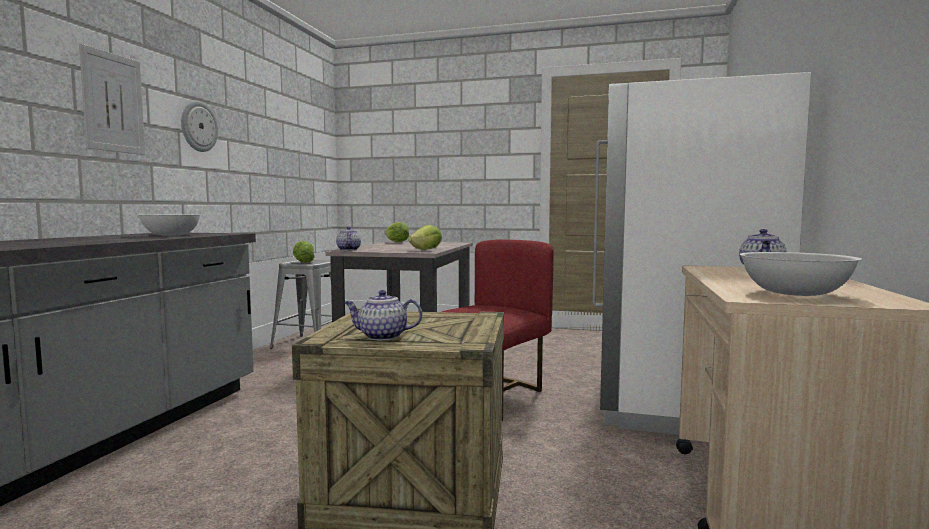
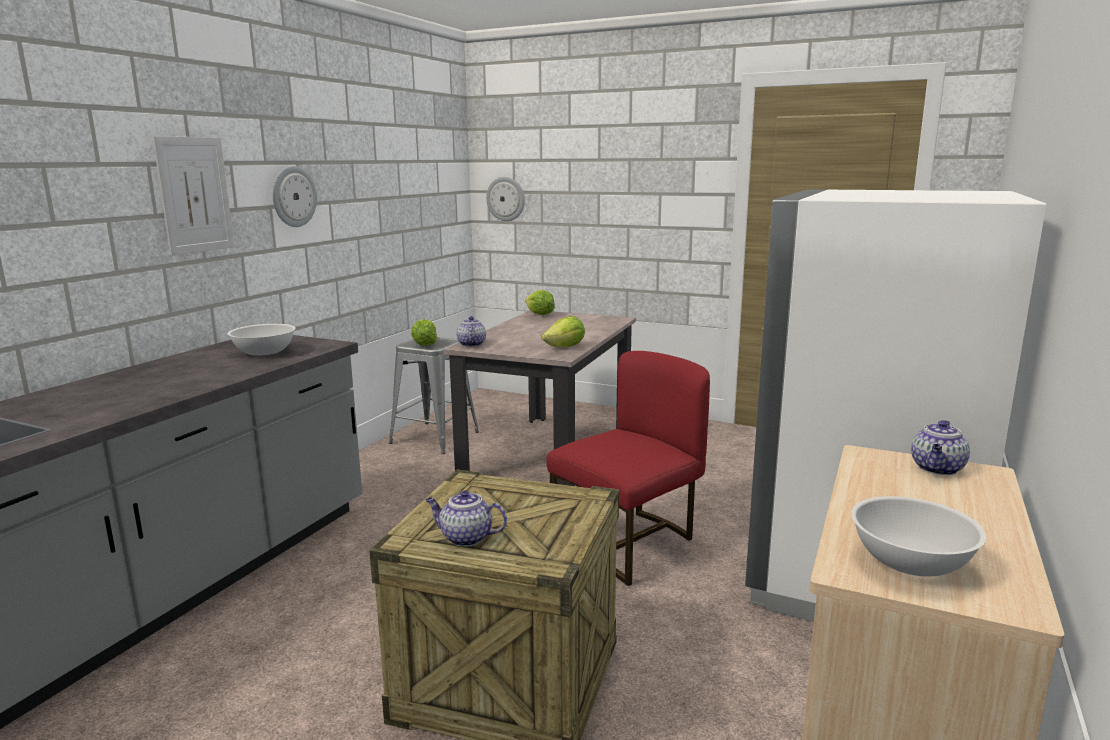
camera: 10 degrees right, 10 degrees up
(365, 163) = (506, 199): none -> wall clock

